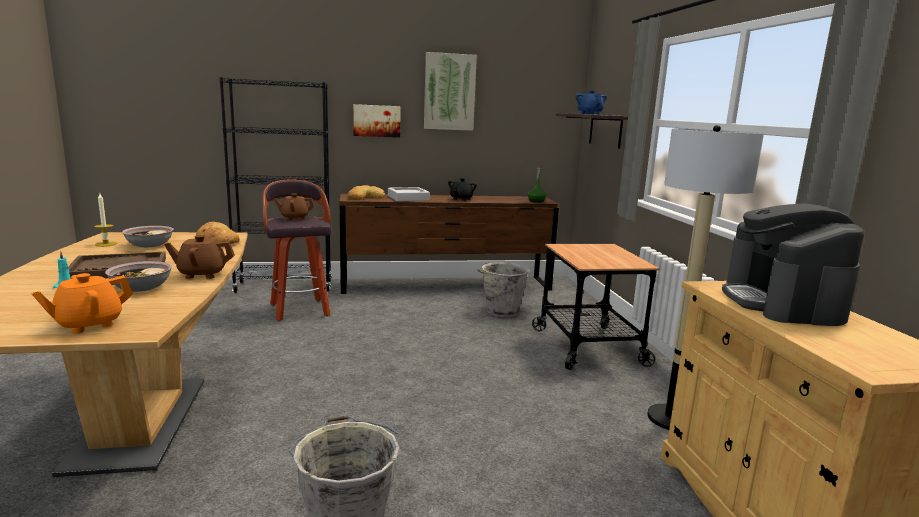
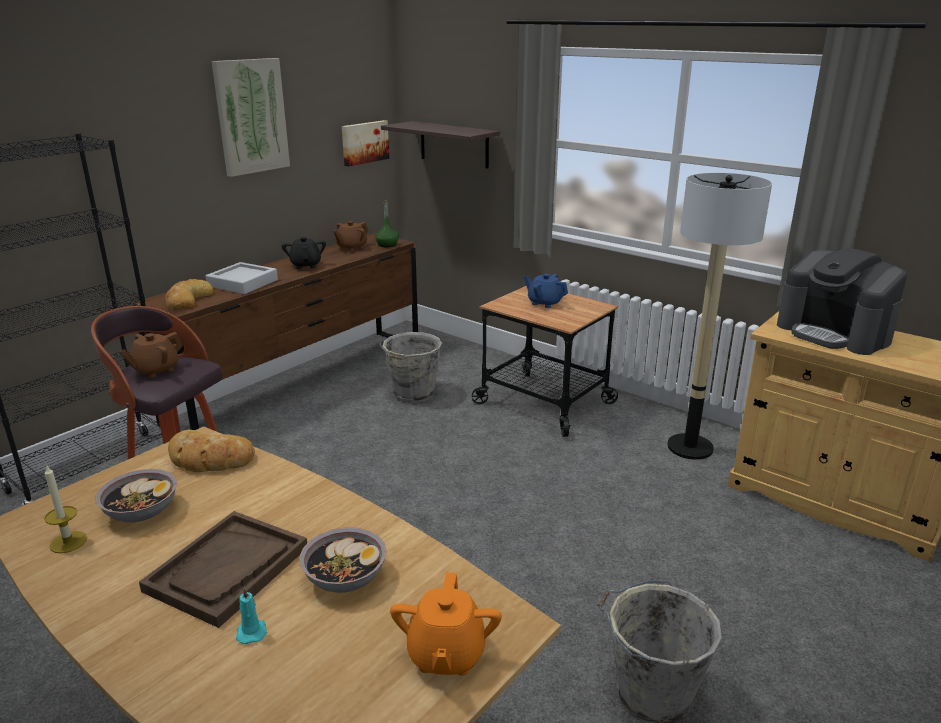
camera: 40 degrees left, 10 degrees up
(202, 274) = (351, 519): brown teapot -> brown teapot (351, 247)
(376, 120) = (162, 178): picture -> picture (364, 142)
(589, 114) = (446, 130): blue teapot -> blue teapot (544, 303)

